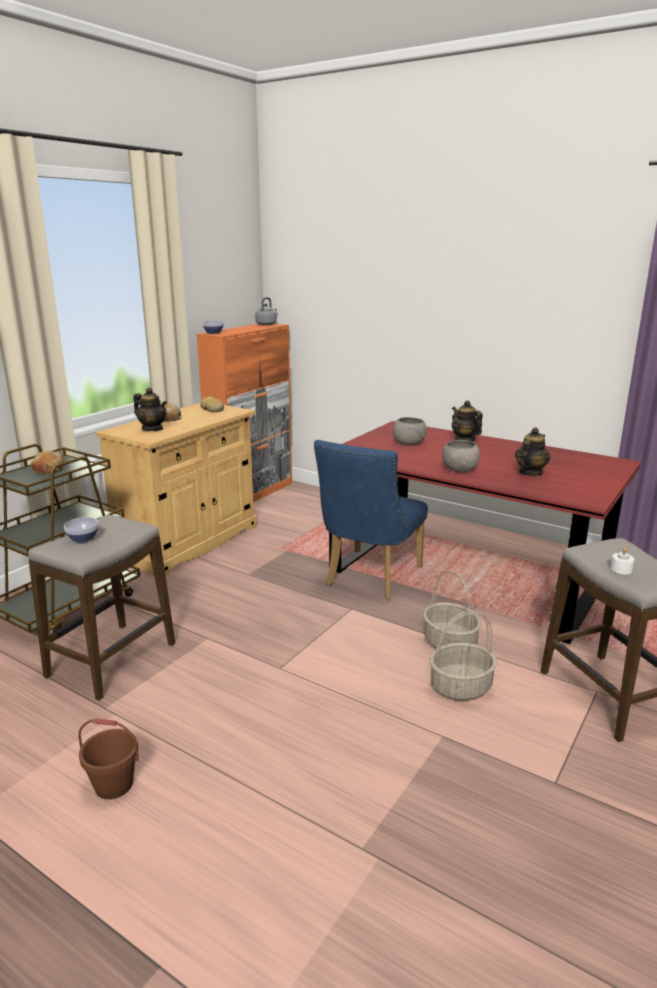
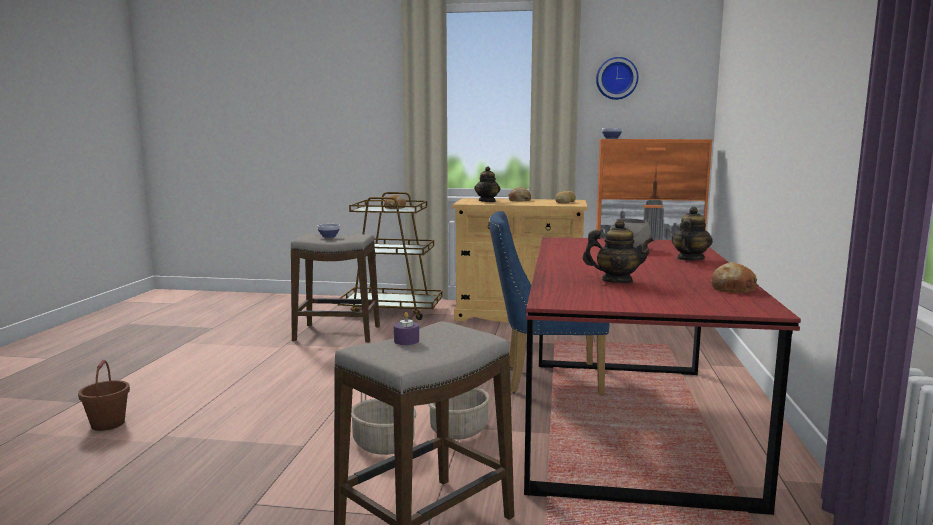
camera: 65 degrees right, 10 degrees down
(113, 785) = (214, 362): brown bucket -> brown bucket (107, 424)
(198, 266) = (616, 78): none -> wall clock
(267, 324) = (694, 138): grey kettle -> none
(459, 469) = (575, 264): grey bowl -> none
(564, 454) = (732, 288): none -> bread
(621, 569) = (406, 341): white candle -> purple candle

